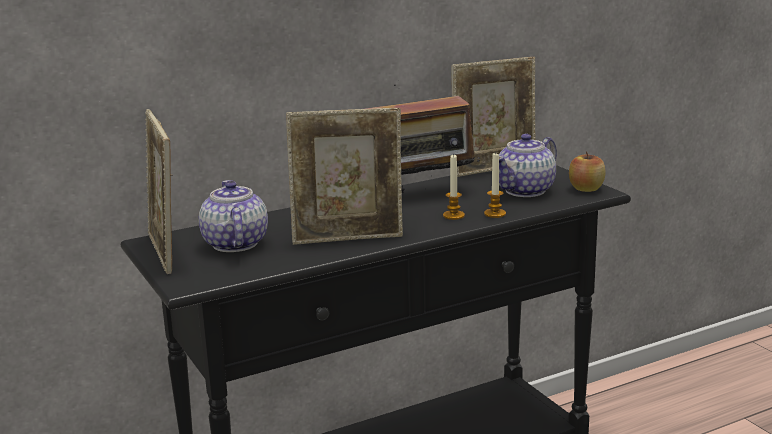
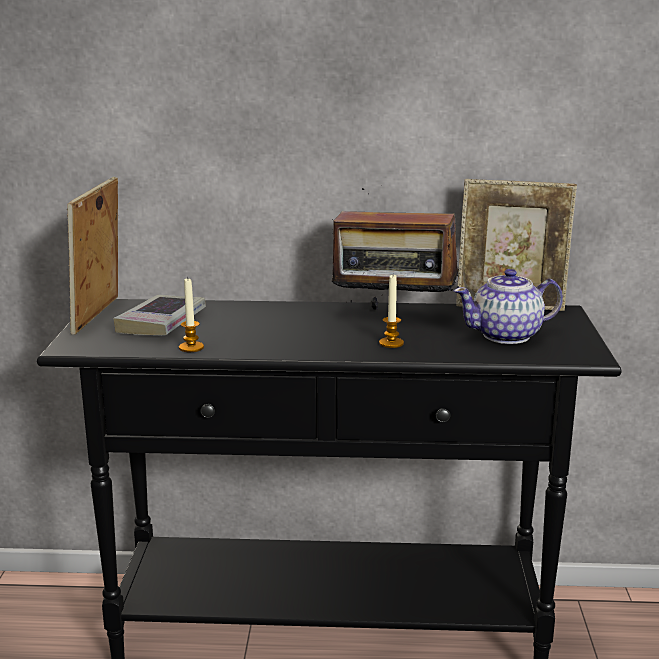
camera: 30 degrees right, 0 degrees up
(234, 244) = (162, 322): teapot -> book
(348, 238) = (260, 341): picture frame -> none
(495, 214) = (435, 351): candle -> candle (191, 347)
(586, 189) = (577, 348): apple -> none

